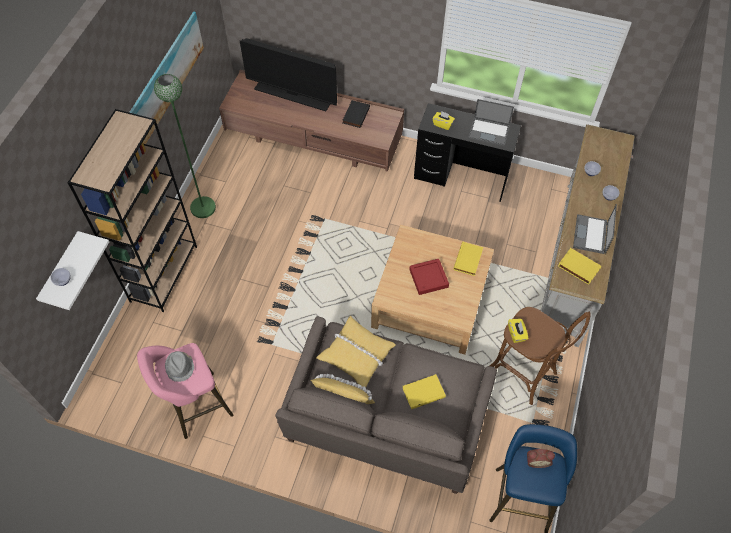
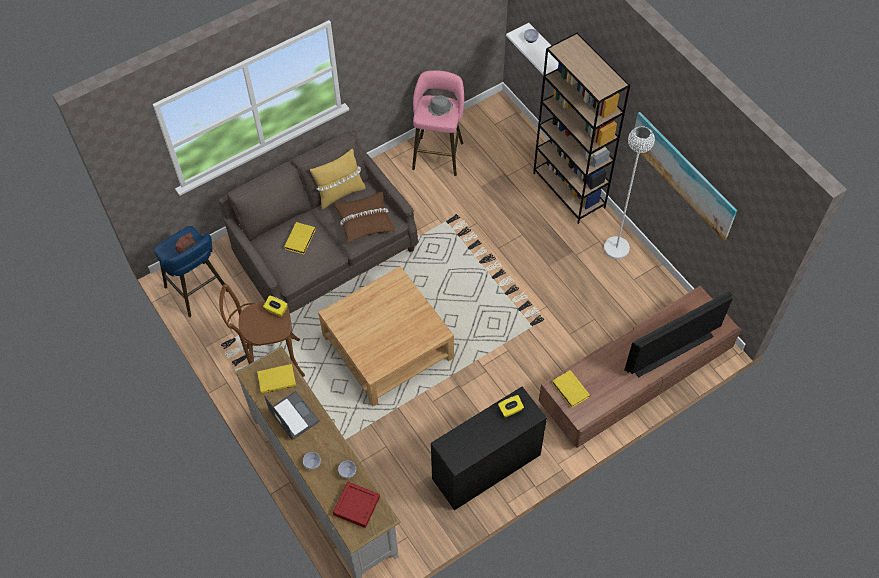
camera: 130 degrees right, 0 degrees up
(203, 207) = (616, 248): green floor lamp -> white floor lamp
(355, 115) = (606, 386): black book -> none
(356, 354) = (365, 221): yellow pillow -> brown pillow
(428, 278) = (387, 318): red tray -> red tray (356, 506)
(468, 260) = (376, 358): yellow book -> yellow book (569, 390)
(489, 131) = (469, 442): laptop -> none

